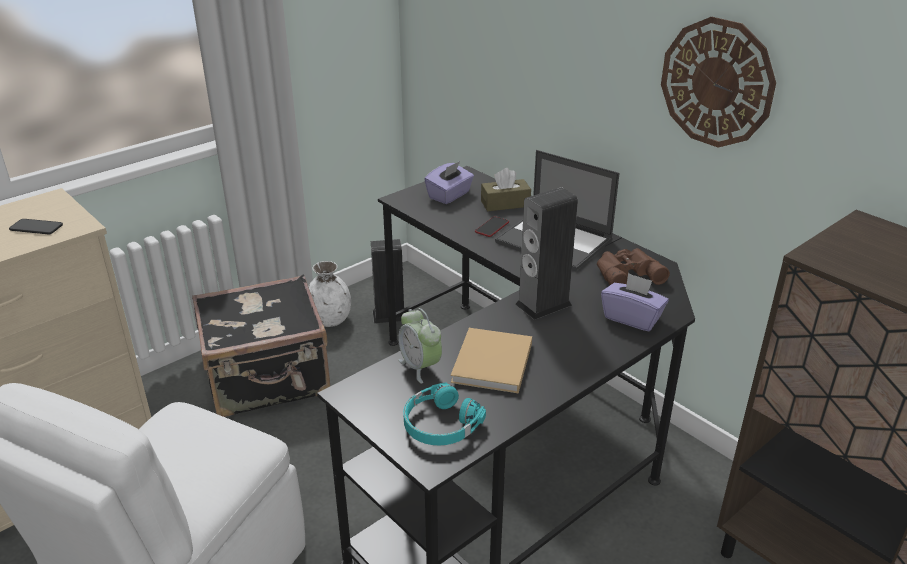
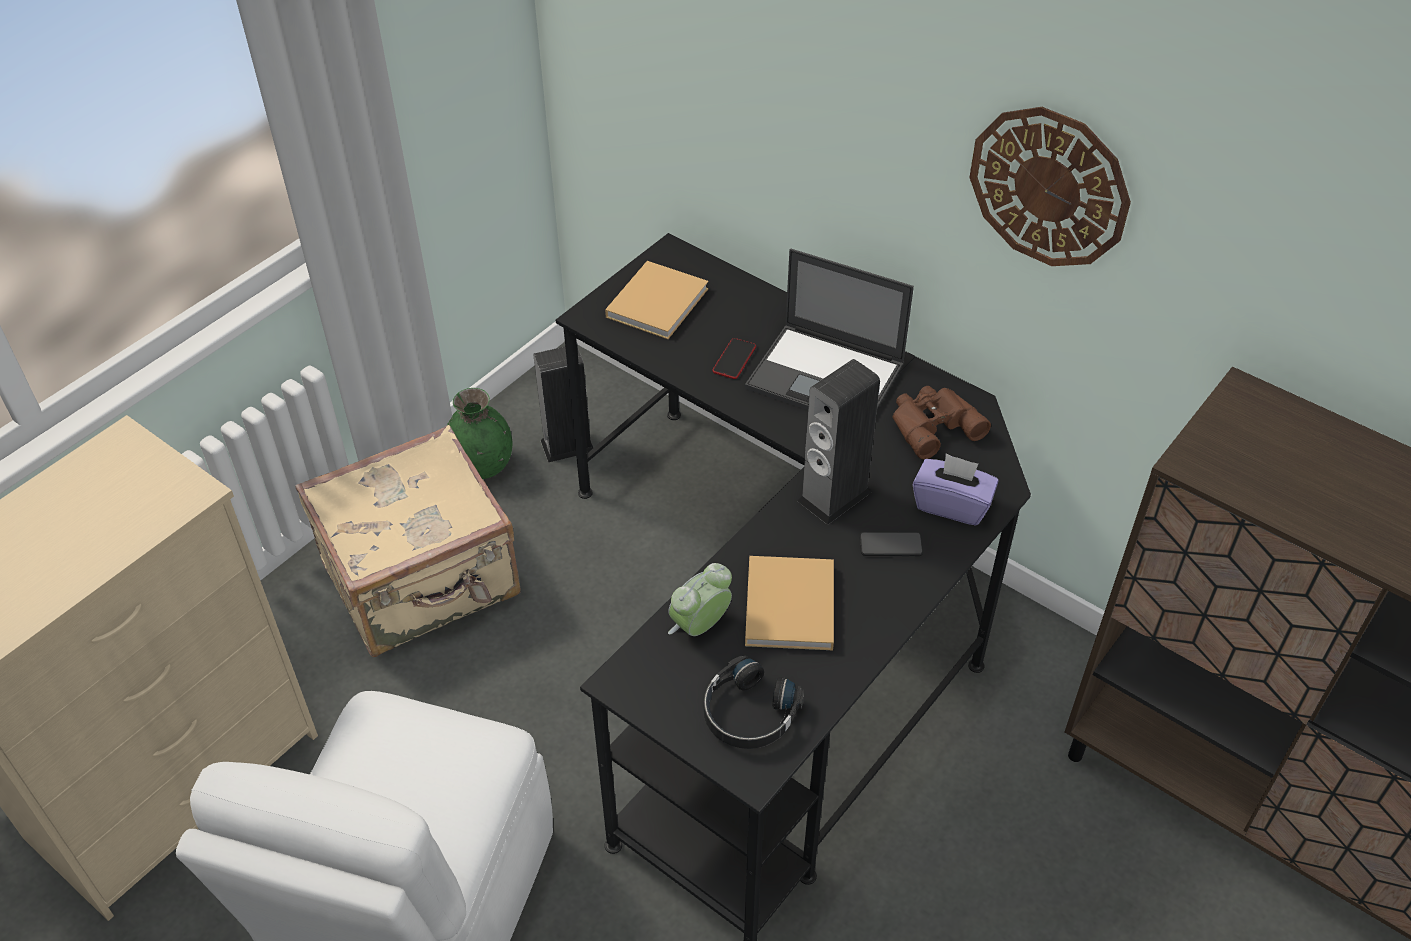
camera: 10 degrees left, 15 degrees up
(36, 227) = (131, 503): phone -> phone (890, 545)
(268, 379) = (423, 581): black suitcase -> beige suitcase
(330, 320) = (482, 465): white vase -> green vase
(420, 367) = (700, 626): alarm clock -> alarm clock turned 90 degrees clockwise
(440, 425) = (748, 714): turquoise headphones -> black headphones
(449, 195) = (659, 301): purple tissue box -> beige book
(505, 204) = (742, 309): brown tissue box -> none

